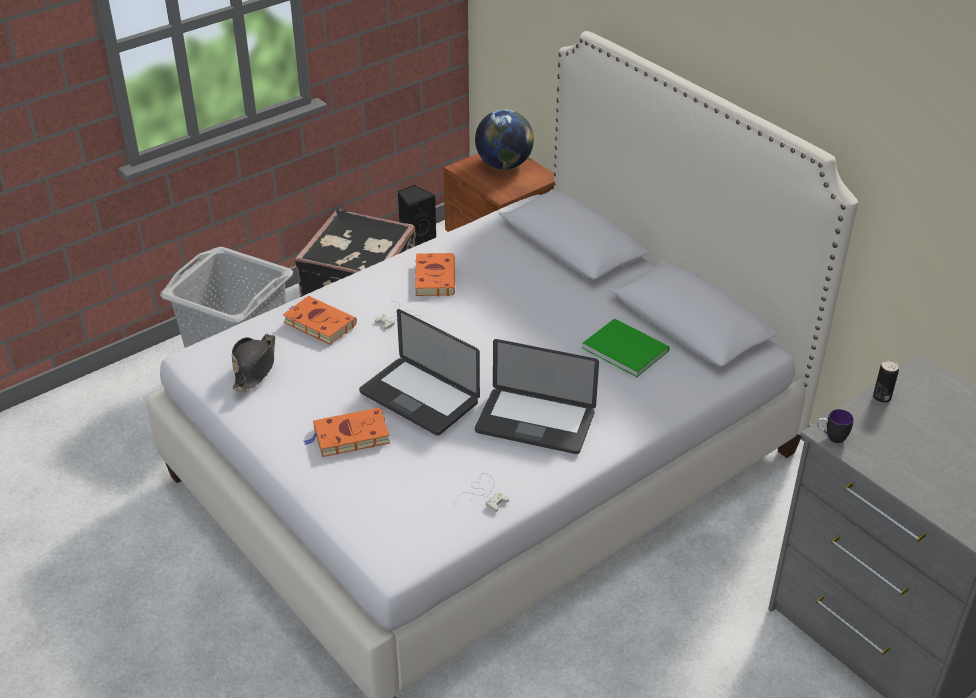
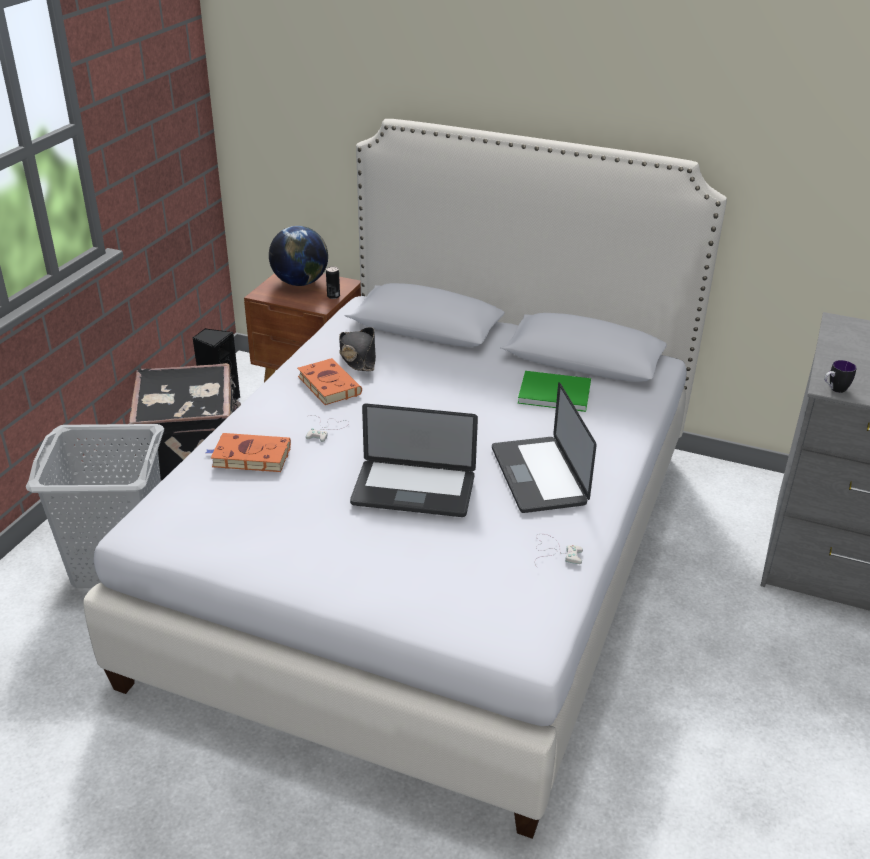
camera: 30 degrees left, 5 degrees down
(255, 367) = (219, 517): black hat -> black hat (358, 356)
(349, 436) = (377, 549): orange book -> none
(535, 422) = (538, 476): laptop -> laptop turned 90 degrees clockwise
(882, 397) = (833, 350): can -> can (333, 296)

